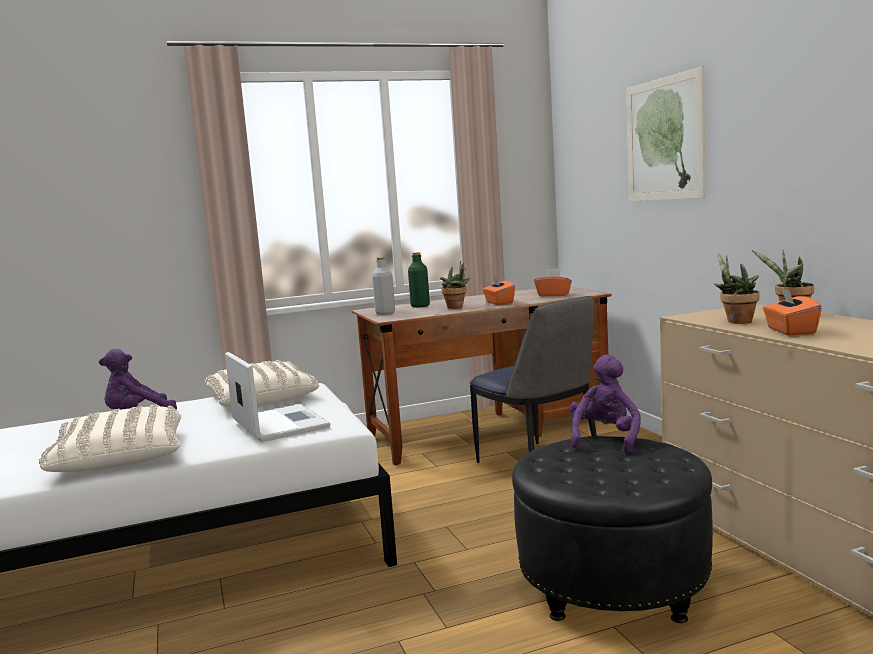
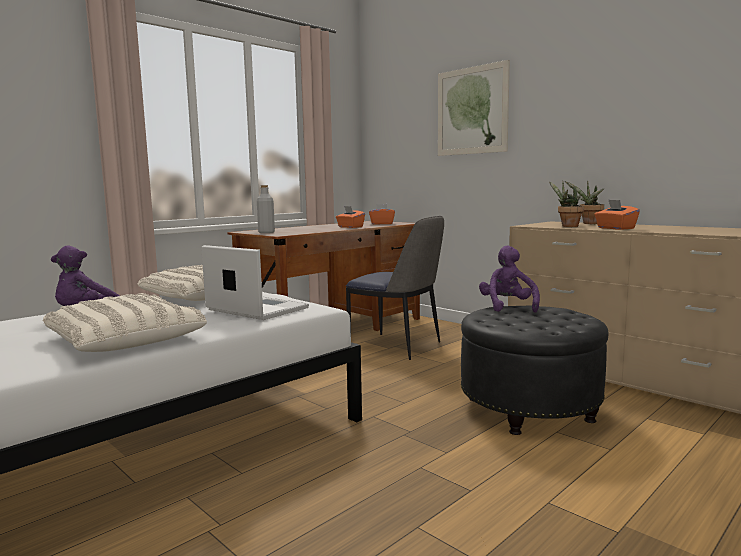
camera: 25 degrees left, 0 degrees up
(420, 306) = (286, 229): green bottle -> none
(457, 307) = (322, 229): potted plant -> none

